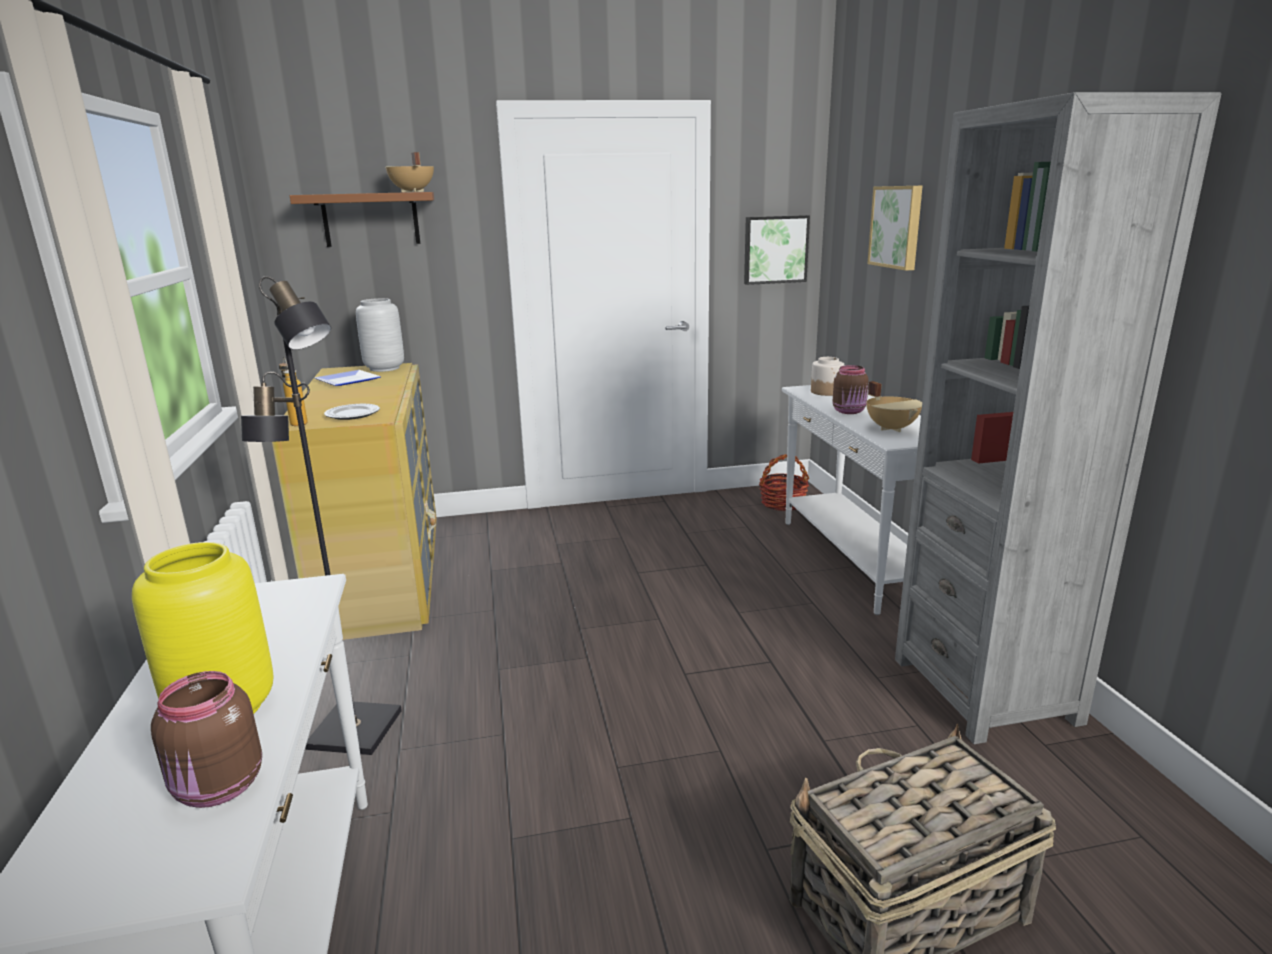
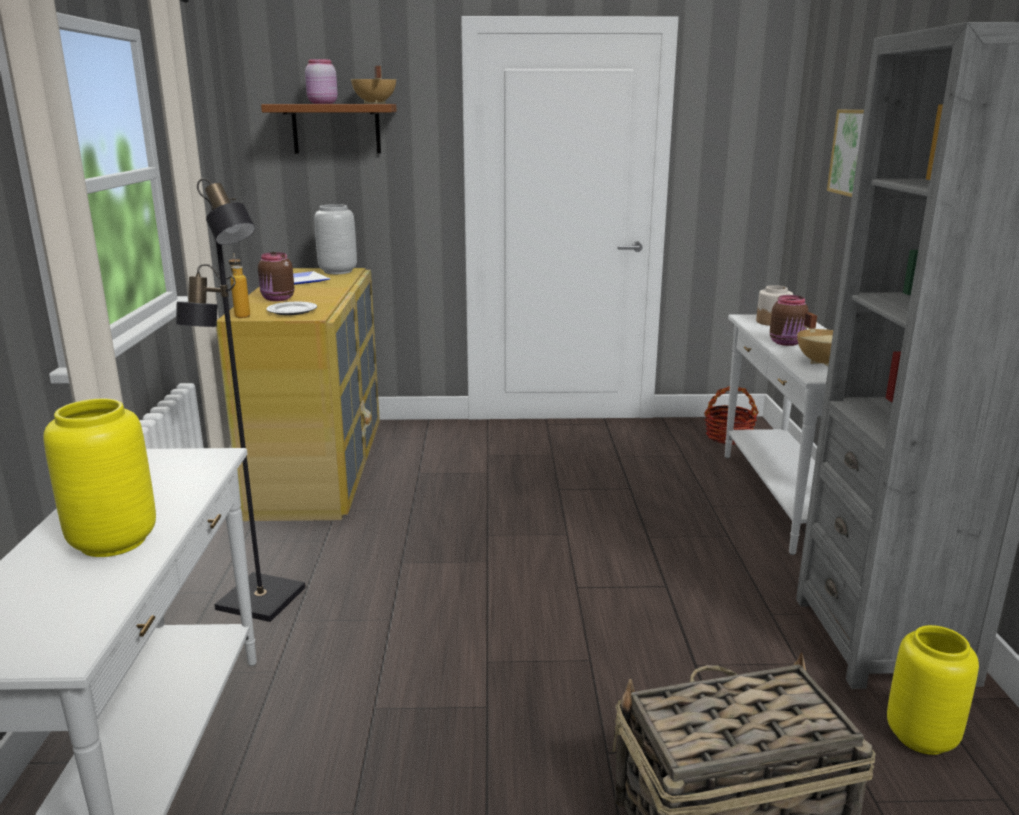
camera: 10 degrees right, 0 degrees up
(218, 788) = (91, 598): brown jar -> brown jar (277, 299)
(355, 193) = (321, 103): none -> pink jar
(775, 249) = (739, 172): picture -> none
(1052, 784) = (922, 737): none -> yellow vase

